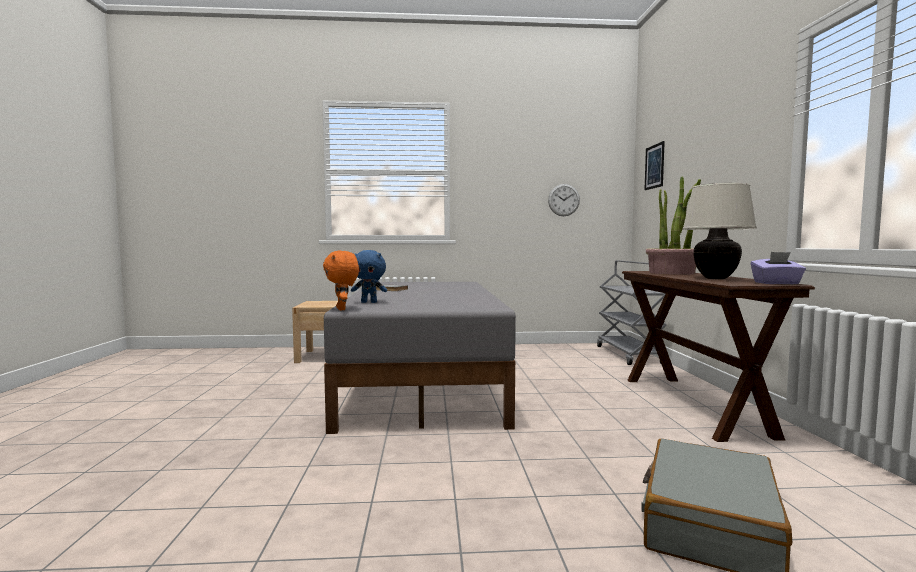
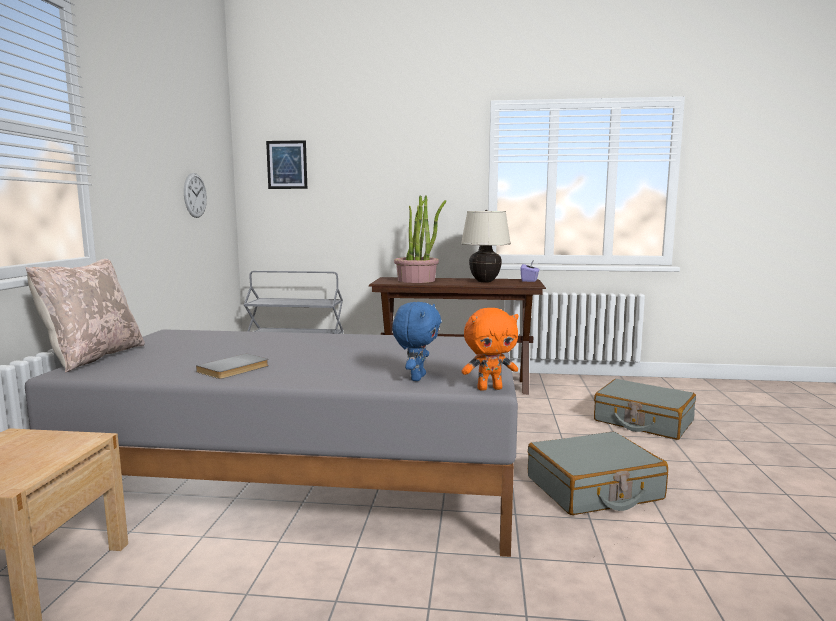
camera: 80 degrees left, 5 degrees up
(407, 282) = (92, 357): none -> beige pillow
(440, 468) = (594, 489): none -> grey suitcase

